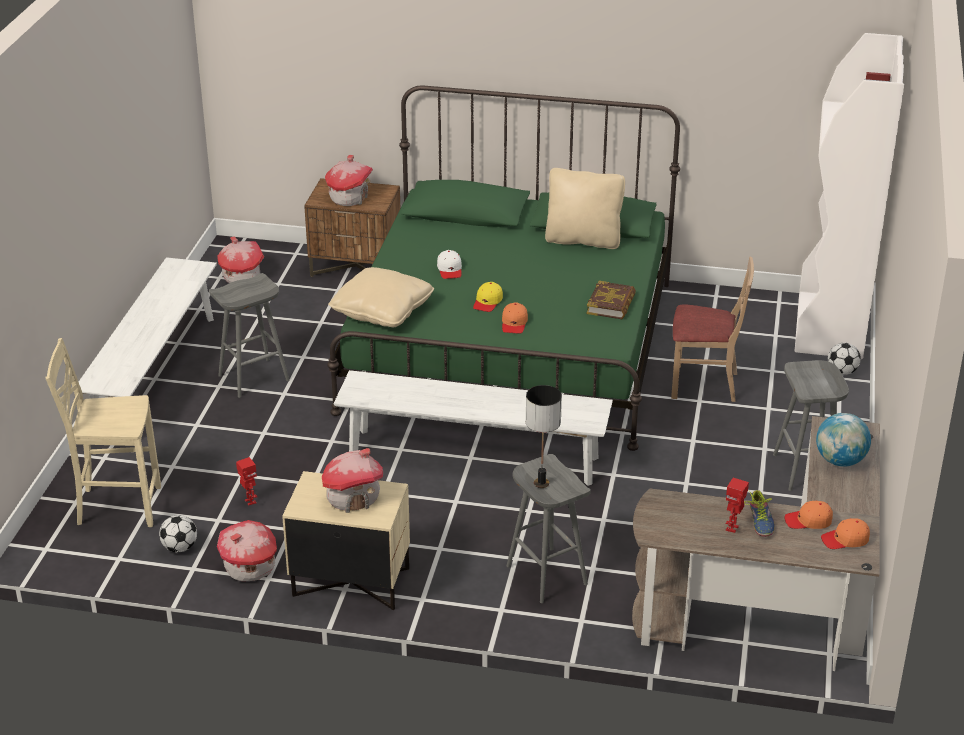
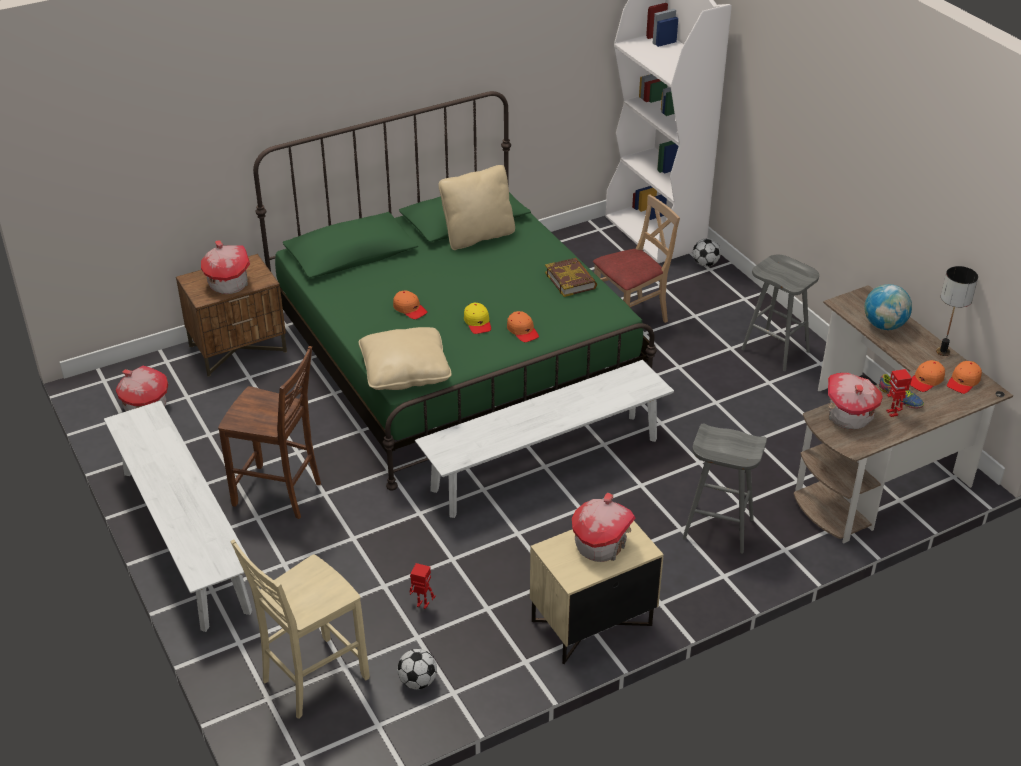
camera: 40 degrees left, 5 degrees up
(250, 568) = (499, 662): toy house -> toy house (849, 416)
(253, 378) = (279, 494): grey stool -> brown chair
(450, 270) = (410, 309): white cap -> orange cap
(541, 484) = (727, 451): table lamp -> table lamp (943, 352)

